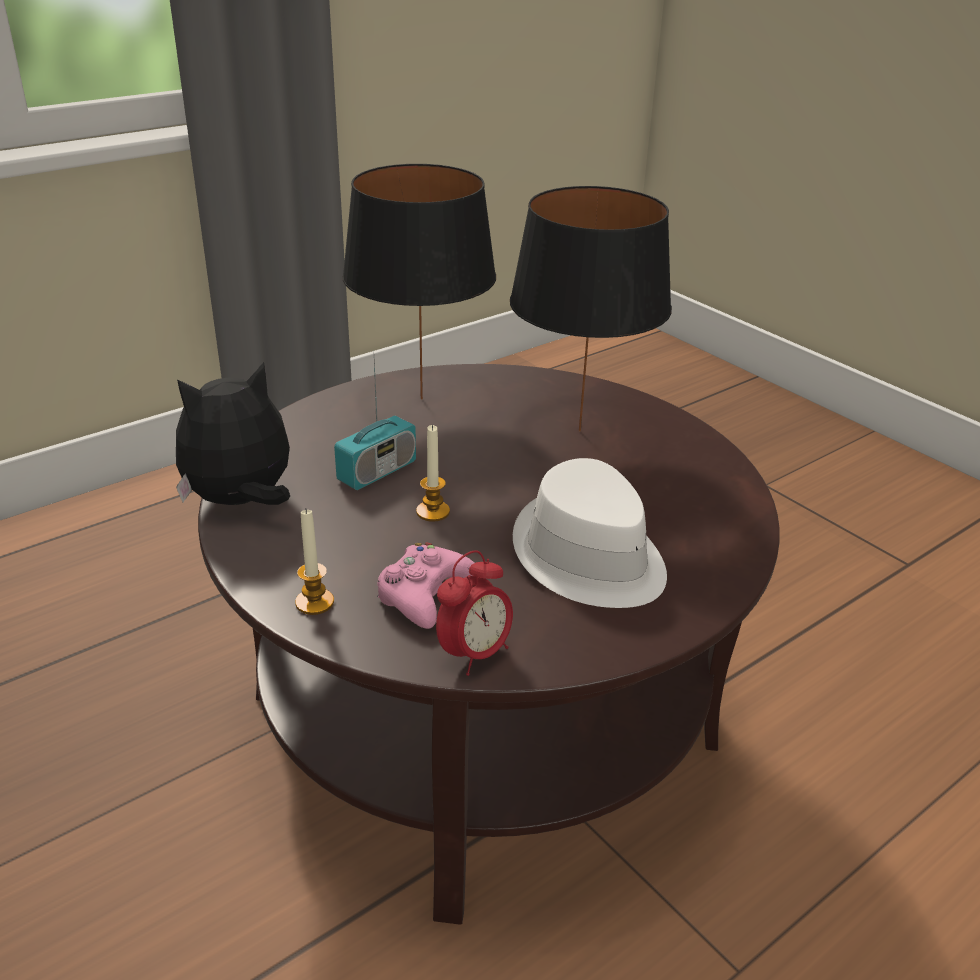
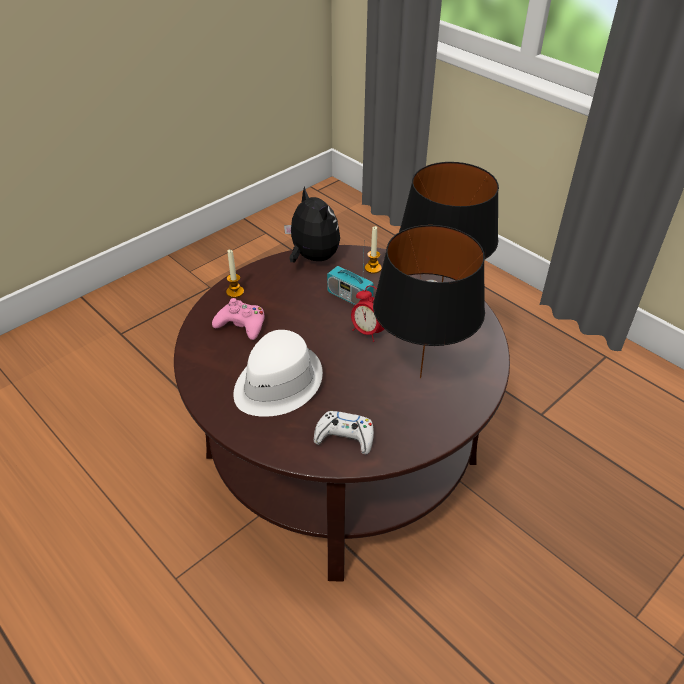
camera: 85 degrees right, 10 degrees up
(433, 512) = (313, 321): candle -> candle (373, 268)
(474, 653) = (198, 345): alarm clock -> alarm clock (368, 332)
(701, 500) = (345, 437): none -> white game controller

